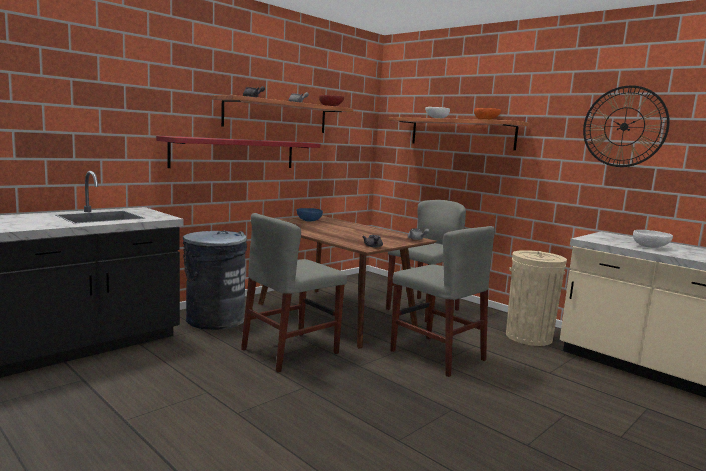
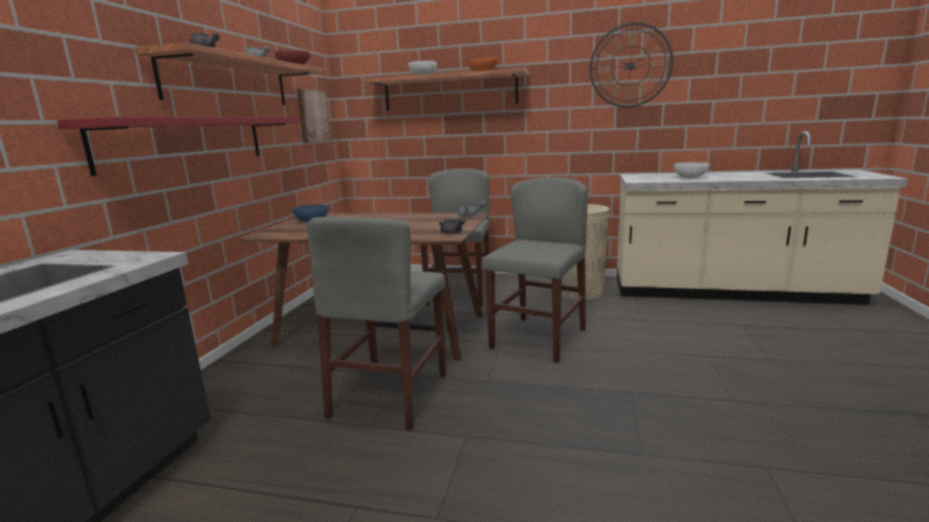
camera: 30 degrees left, 5 degrees up
(214, 319) = (236, 390): grey trash can -> none
(351, 142) = (313, 116): none -> picture
(437, 355) = (538, 338): grey chair -> grey chair turned 75 degrees counterclockwise

